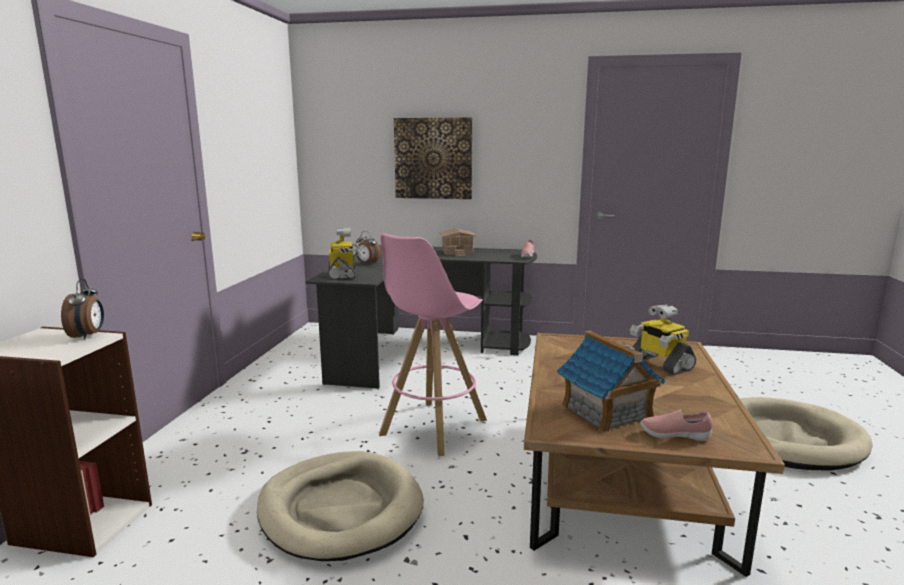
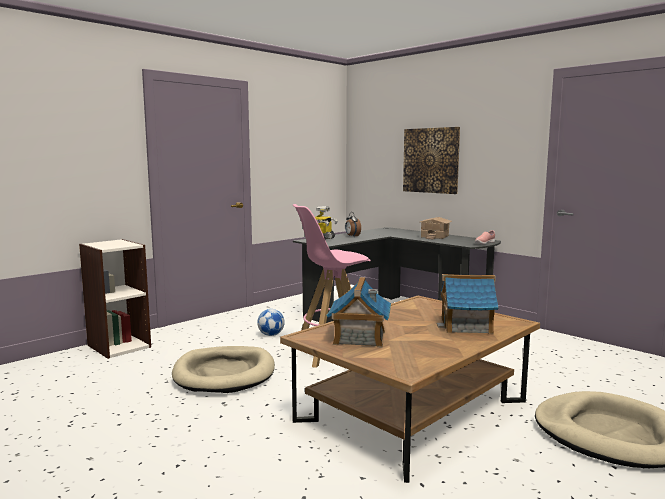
camera: 35 degrees right, 5 degrees down
(88, 336) = (129, 244): alarm clock -> none
(318, 423) = (271, 335): none -> football
(660, 363) = (466, 326): toy robot -> toy house
(674, 435) = (373, 356): pink shoe -> none

